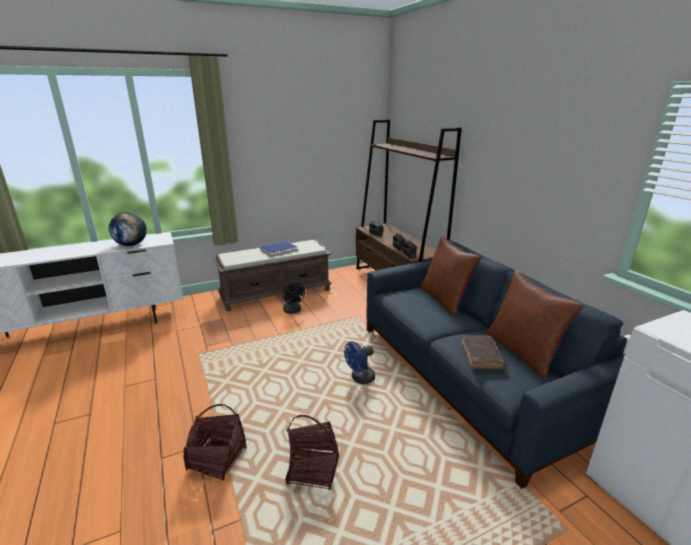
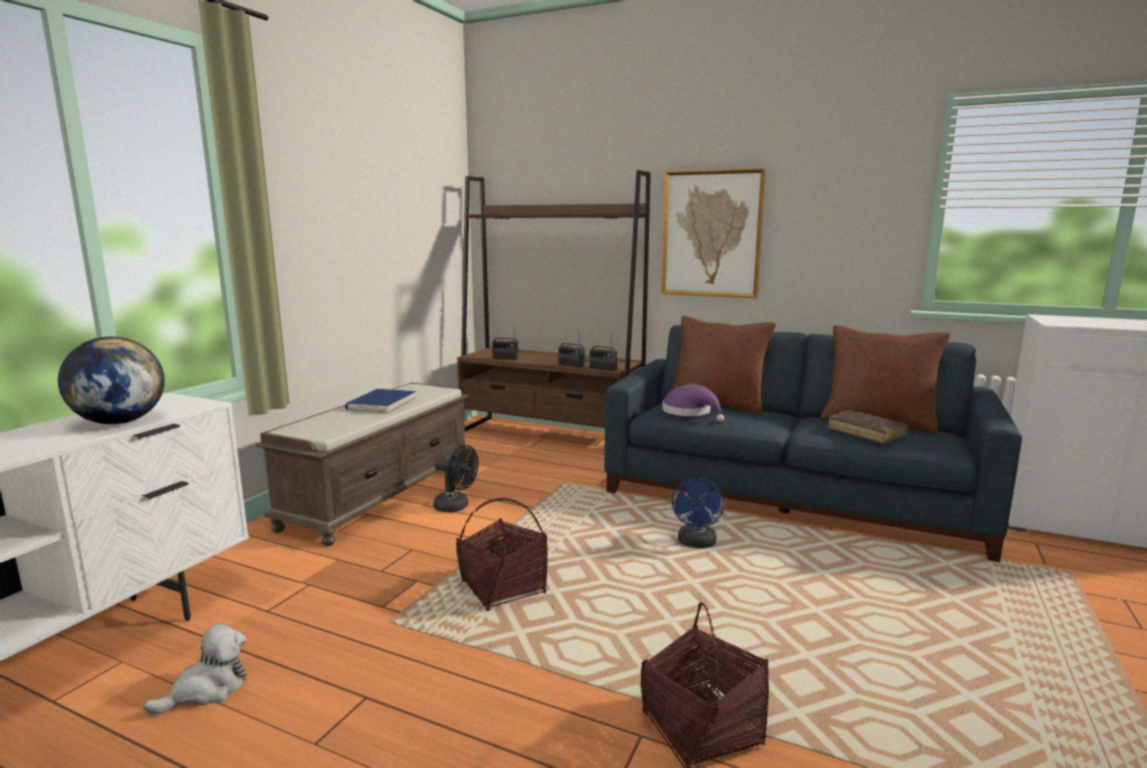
camera: 40 degrees left, 10 degrees down
(129, 352) = (207, 690): none -> plush toy
(313, 469) = (830, 659): basket -> basket (503, 588)
(408, 301) = (690, 412): none -> purple hat
(491, 178) = (711, 234): none -> picture

